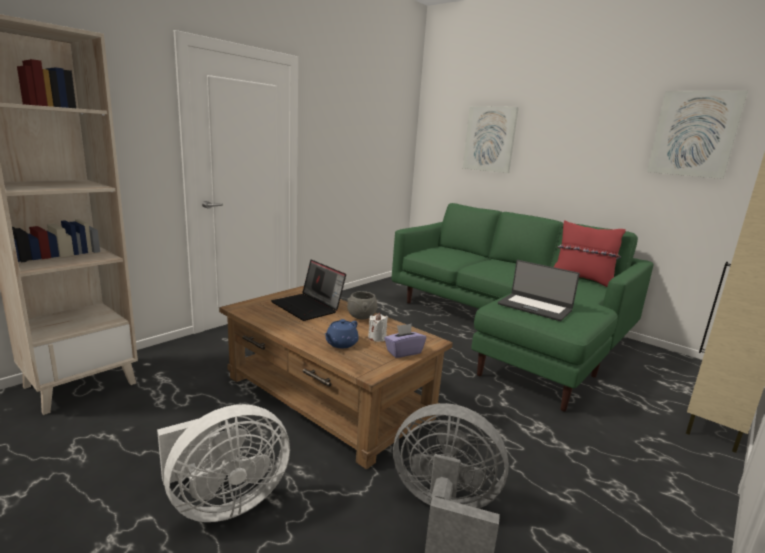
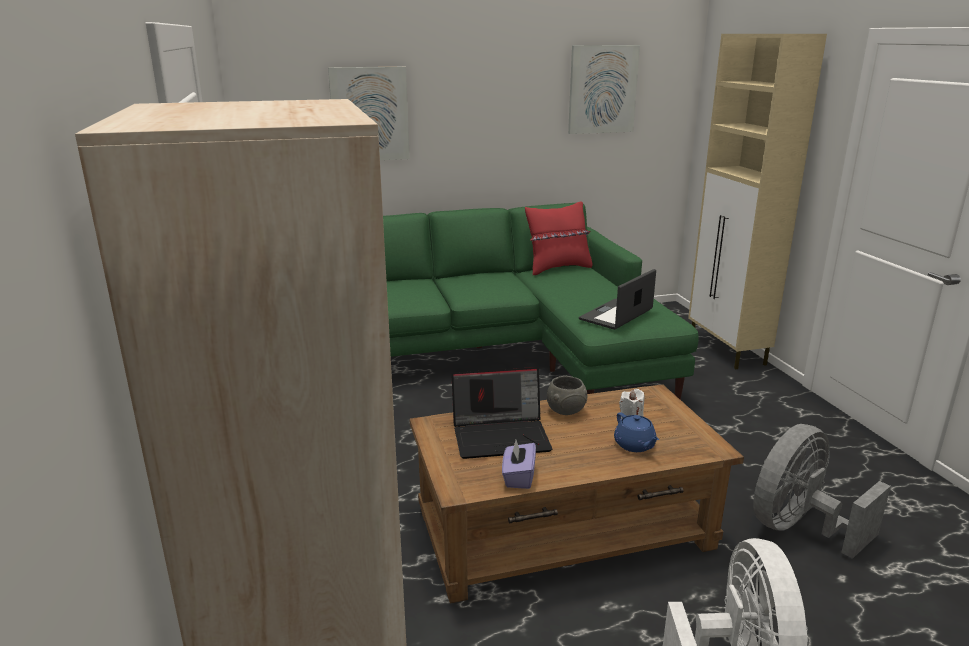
camera: 55 degrees left, 5 degrees up
(403, 352) = (675, 416): purple tissue box -> purple tissue box (518, 477)
(535, 307) = (617, 315): laptop -> laptop turned 150 degrees clockwise

